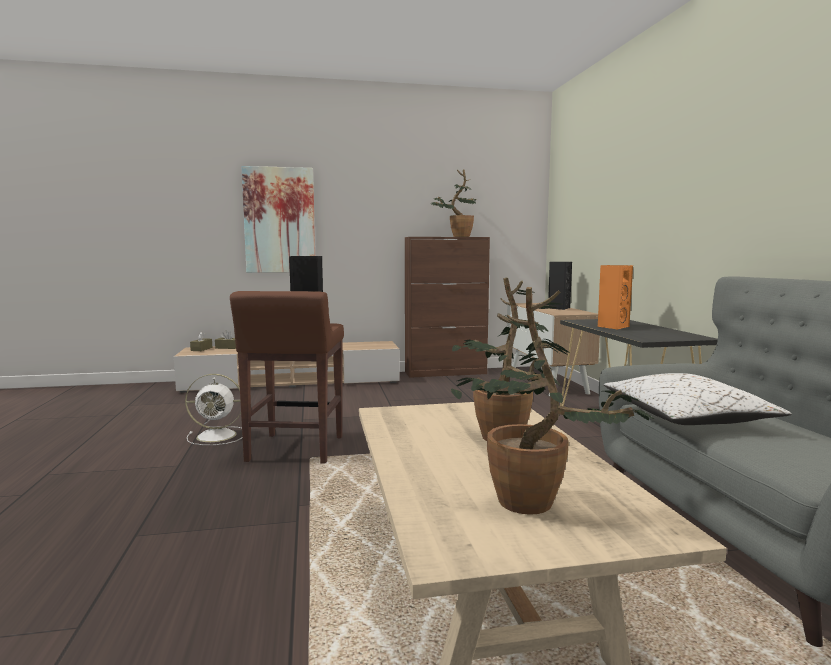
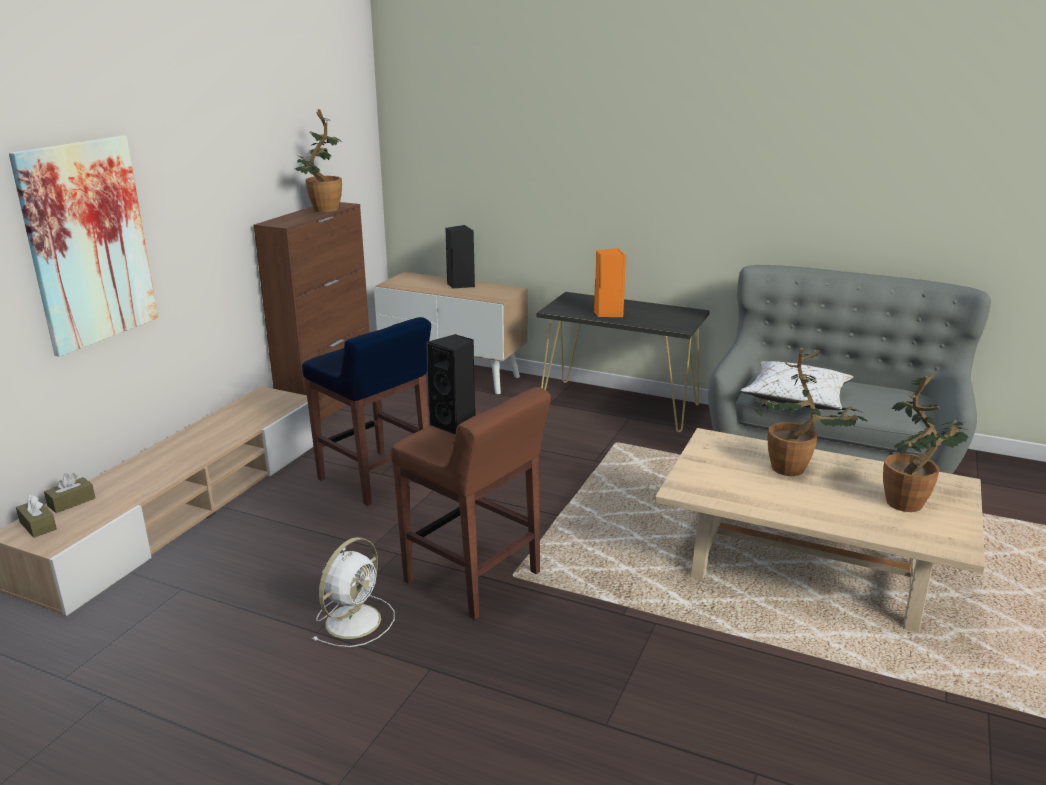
camera: 55 degrees left, 15 degrees up
(380, 401) = (375, 478): none -> blue stool

